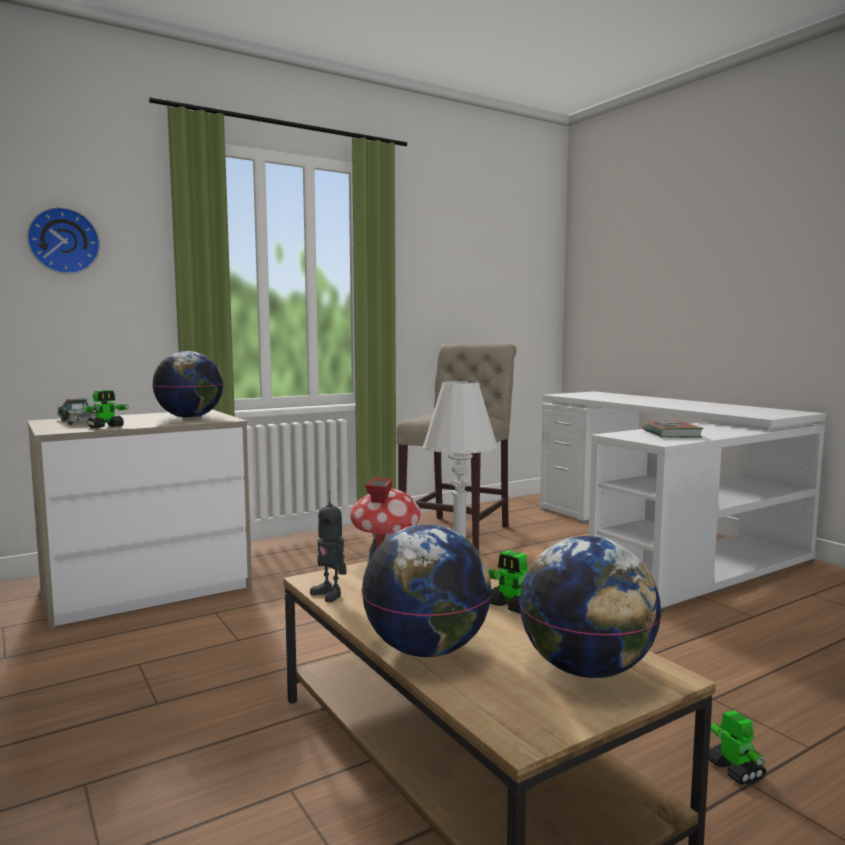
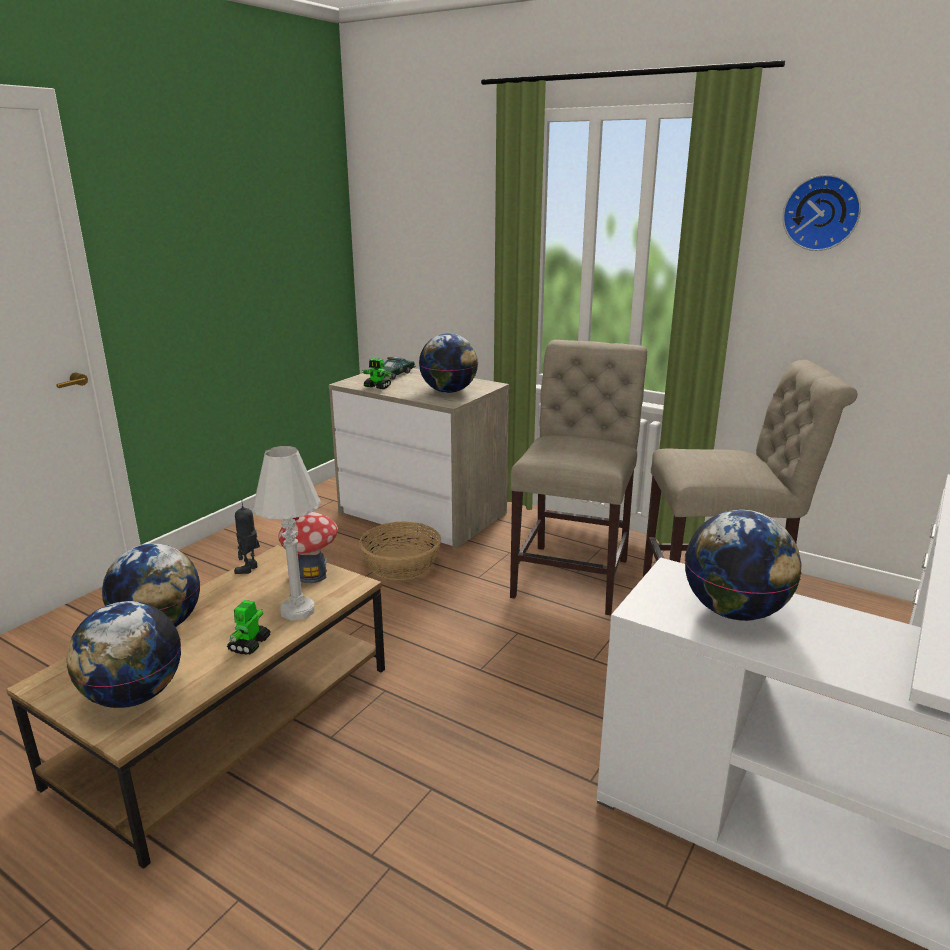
camera: 65 degrees right, 15 degrees up
(63, 241) = (433, 220): wall clock -> wall clock (821, 213)
(243, 616) = (401, 565): none -> basket
(366, 557) = (574, 574): none -> beige chair
(671, 434) = (734, 612): book -> globe
(734, 770) = (258, 887): toy robot -> none

